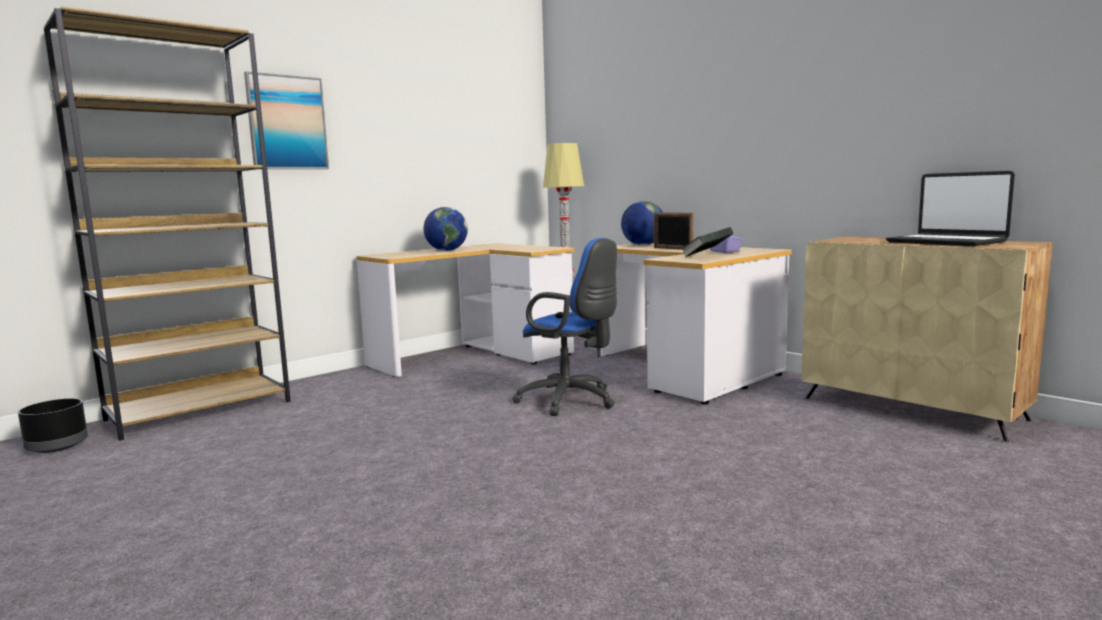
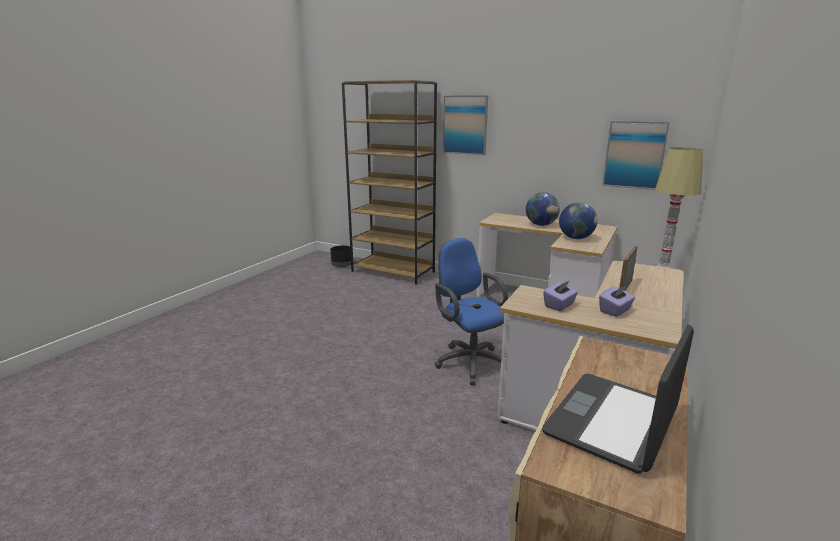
camera: 70 degrees right, 10 degrees up
(494, 159) = (634, 155): none -> picture
(571, 401) = (469, 361): blue office chair -> blue office chair turned 135 degrees clockwise
(643, 245) = (650, 273): globe -> globe (576, 238)
(706, 256) = (559, 305): book -> purple tissue box

